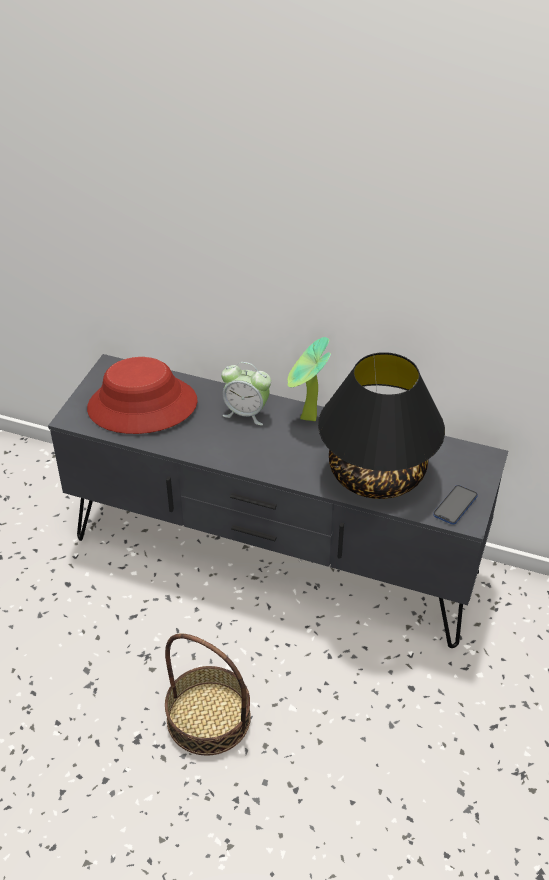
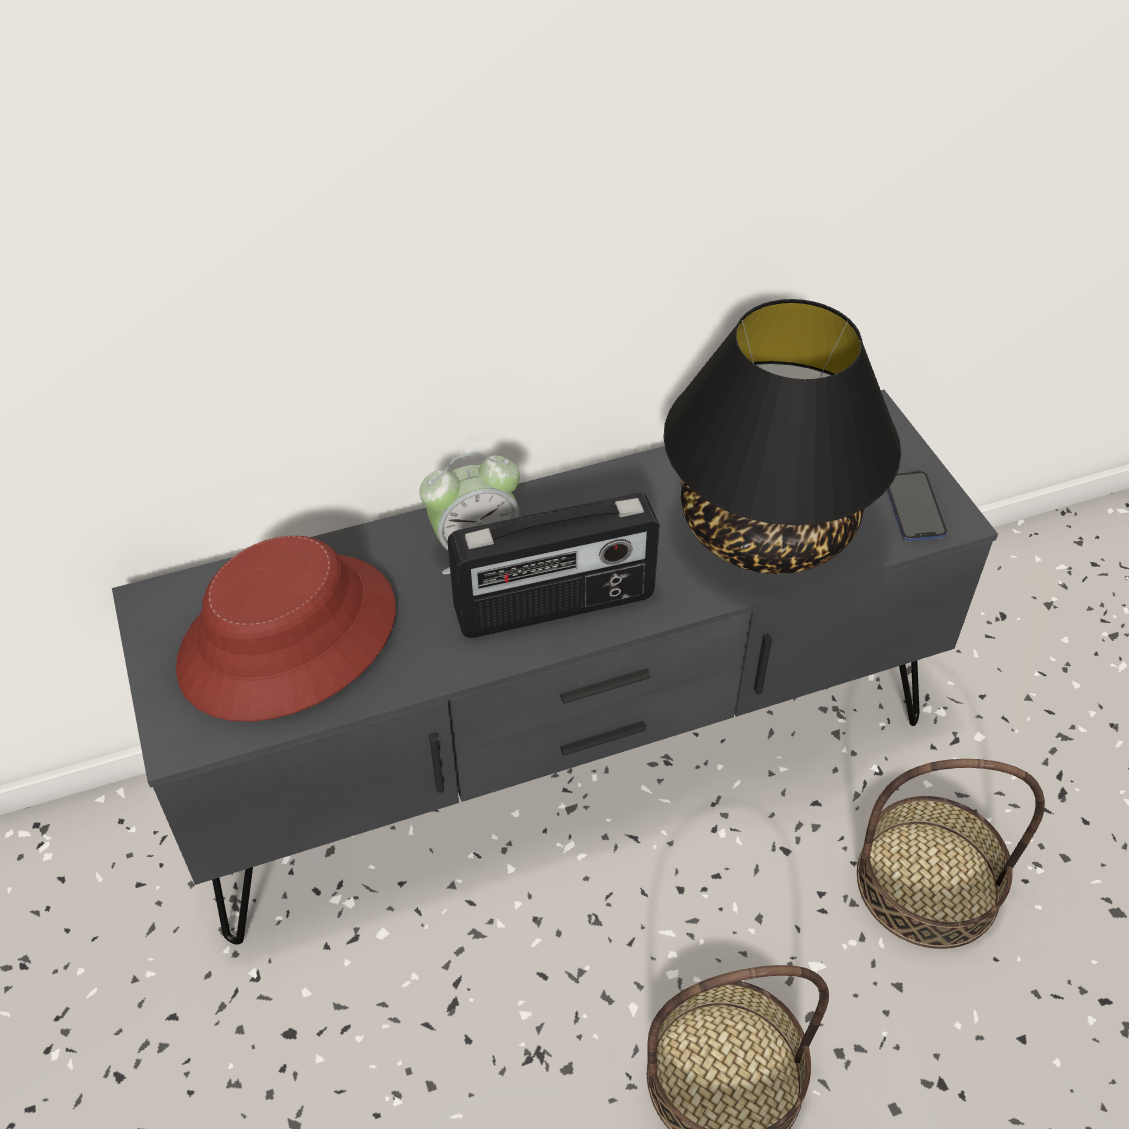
camera: 40 degrees left, 5 degrees up
(251, 452) = (555, 606): none -> radio
(306, 420) = (578, 504): potted plant -> none
(381, 713) = (928, 882): none -> basket

